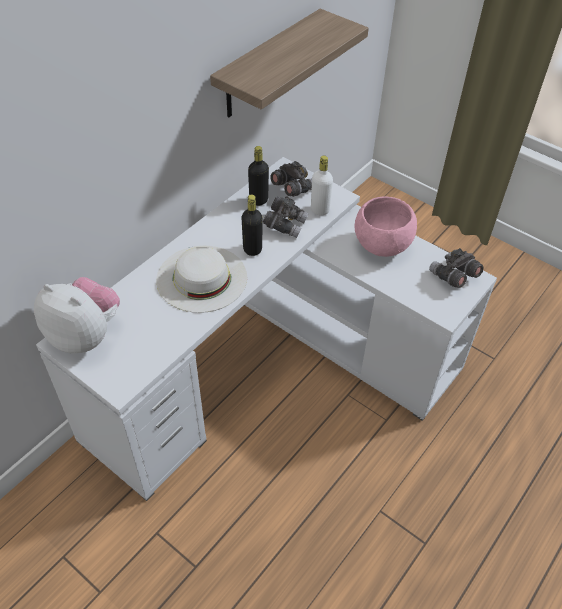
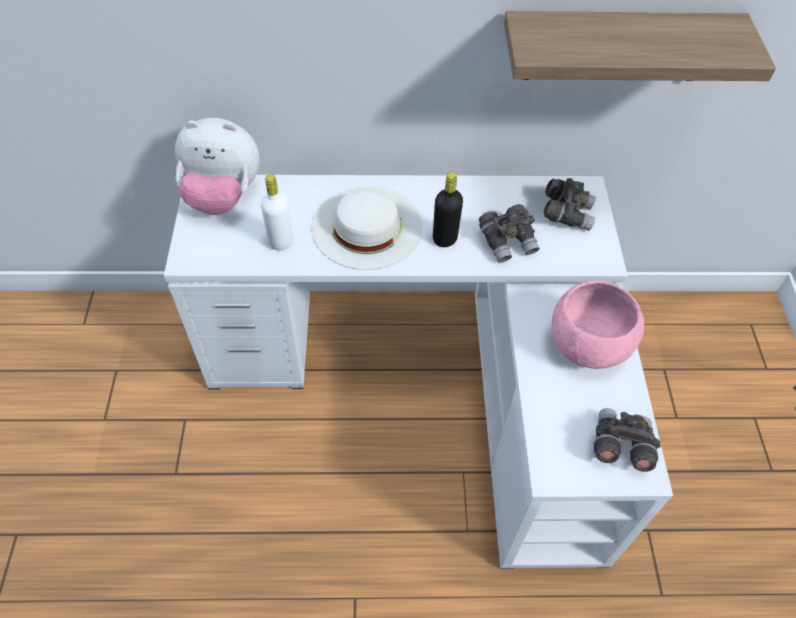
camera: 50 degrees right, 5 degrees up
(85, 335) = (223, 196): plush toy -> plush toy turned 105 degrees clockwise
(258, 200) = (516, 199): black bottle -> none
(320, 210) = (563, 255): white bottle -> white bottle (281, 241)

